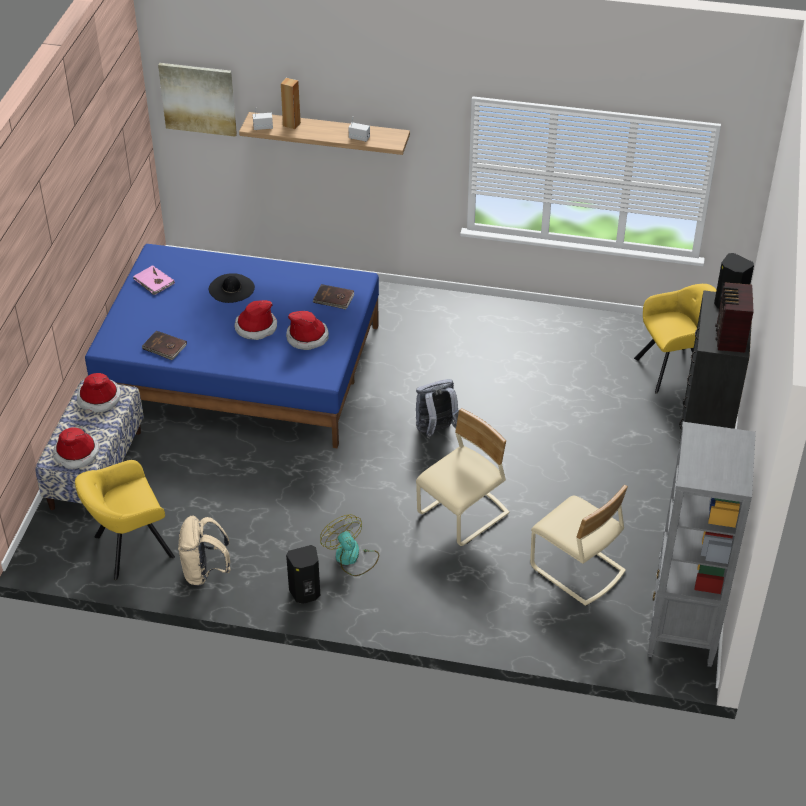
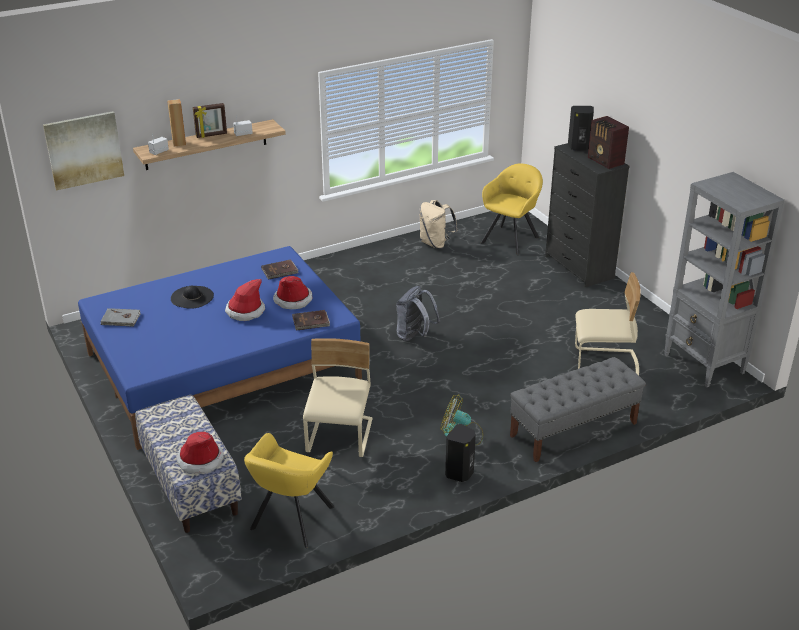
camera: 40 degrees left, 10 degrees down
(99, 398) = (169, 416): hat -> none
(153, 282) = (121, 319): pink book -> grey book
(164, 347) = (189, 354): brown book -> brown book (311, 322)
(205, 572) = (370, 502): beige backpack -> beige backpack (435, 243)
(330, 127) = (211, 135): none -> picture frame
(456, 616) = (573, 430): none -> grey bench
(463, 515) = (498, 372): beige chair -> beige chair (340, 437)

